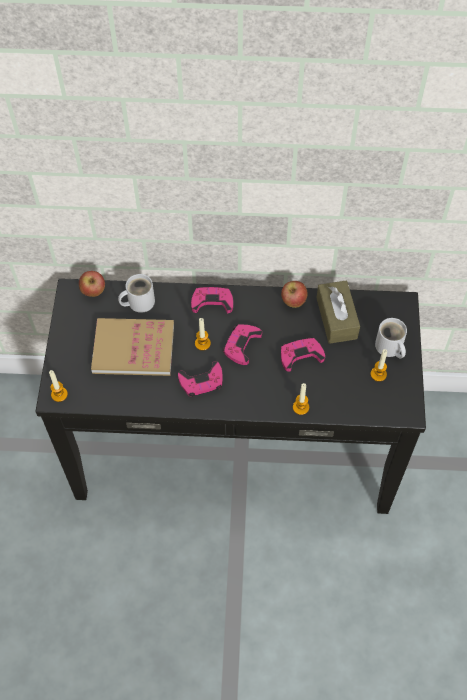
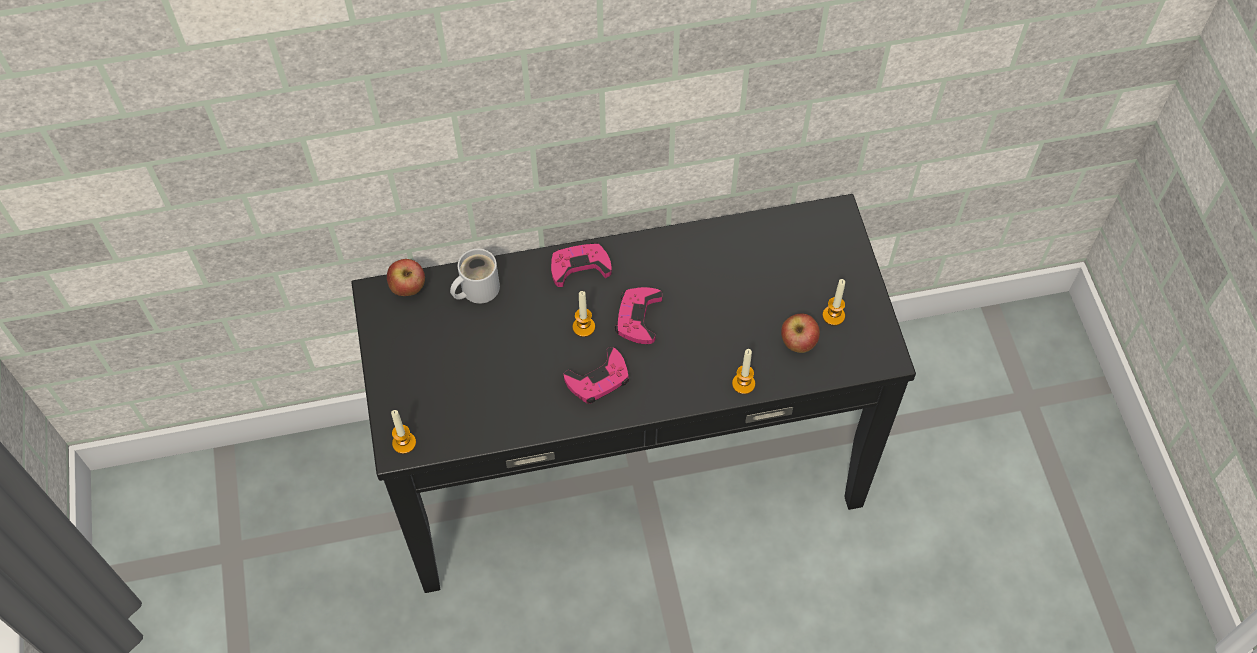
camera: 15 degrees left, 0 degrees up
(133, 348) = (489, 355): book -> none
(293, 302) = (691, 243): apple -> apple (798, 344)
(301, 355) = (722, 313): pink game controller -> none
(336, 318) = (755, 252): brown tissue box -> none
(389, 348) = (837, 277): white mug -> none

